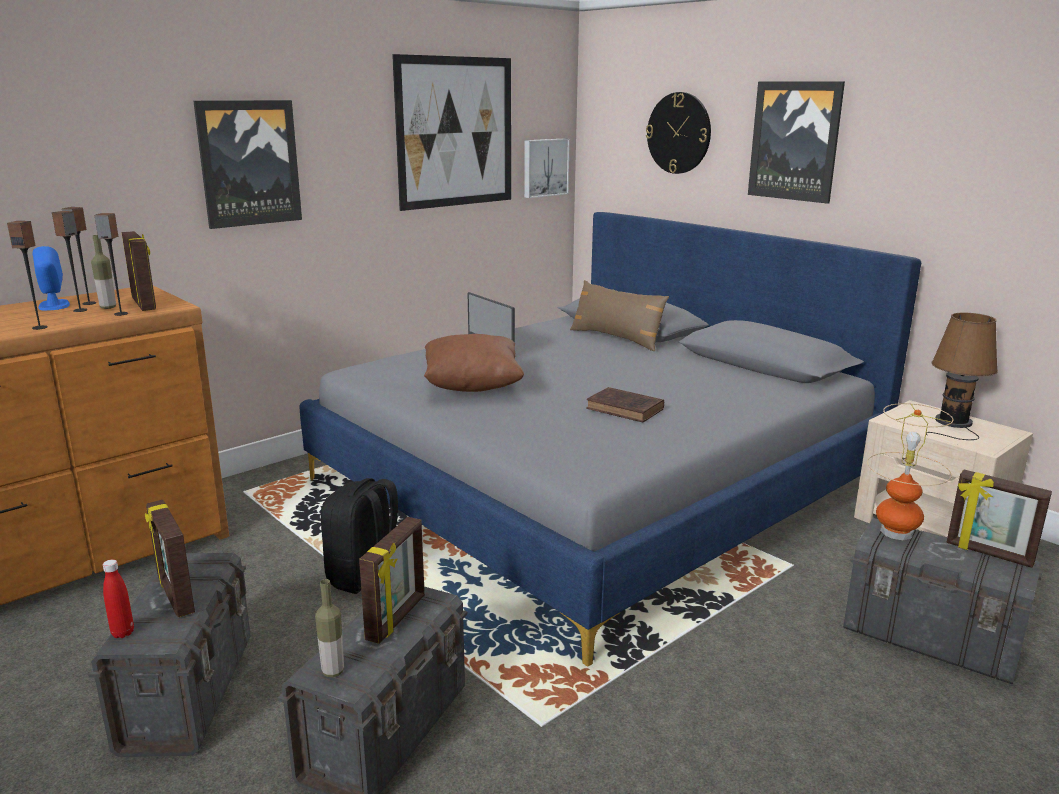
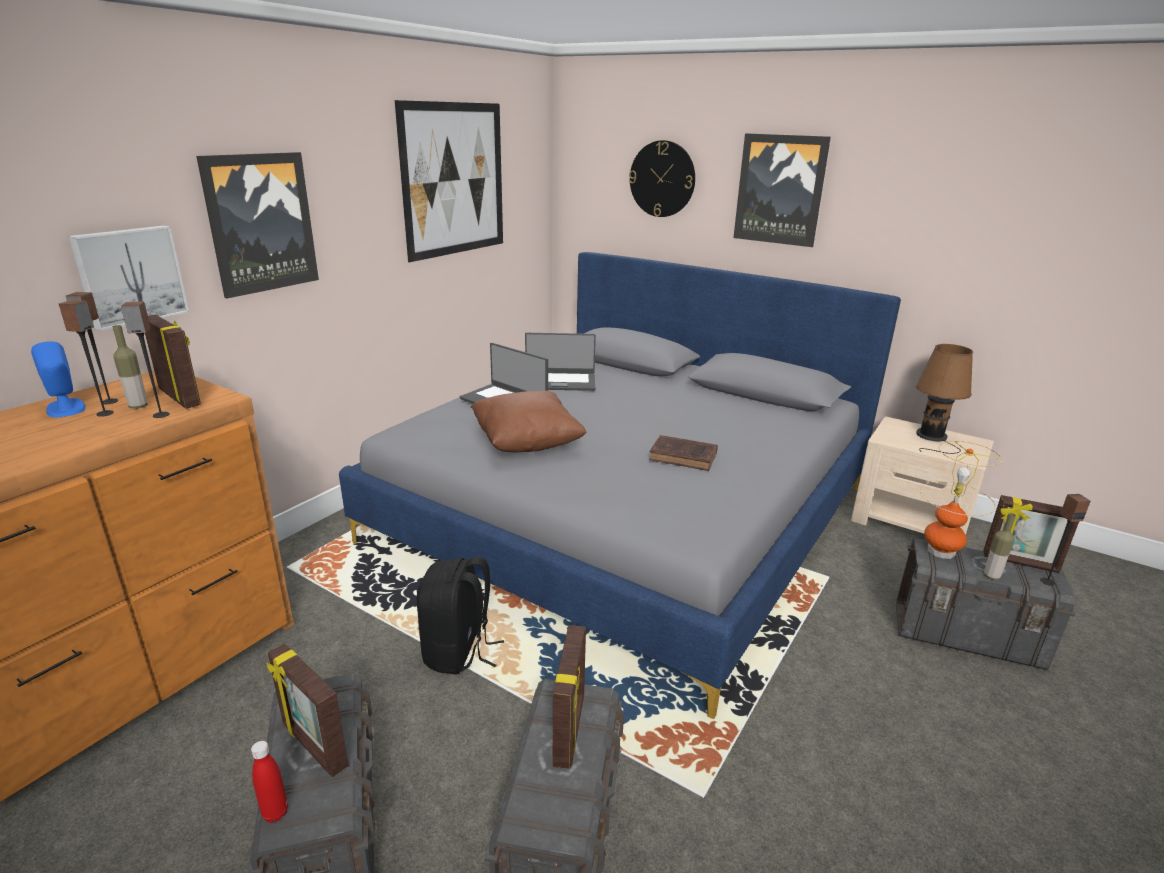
camera: 15 degrees left, 5 degrees up
(40, 327) = (68, 446): speaker -> speaker (1047, 581)
(333, 671) = (539, 817): bottle -> bottle (991, 576)
(542, 340) = (559, 381): none -> laptop
(544, 167) = (528, 210): picture -> picture (130, 276)
(616, 338) = (624, 375): brown pillow -> none

